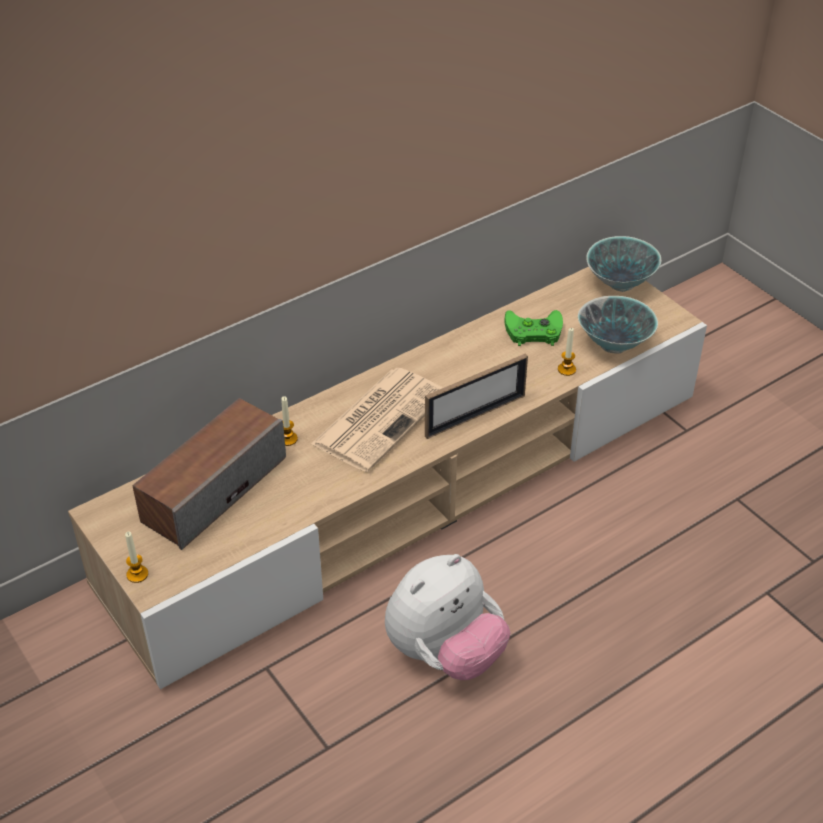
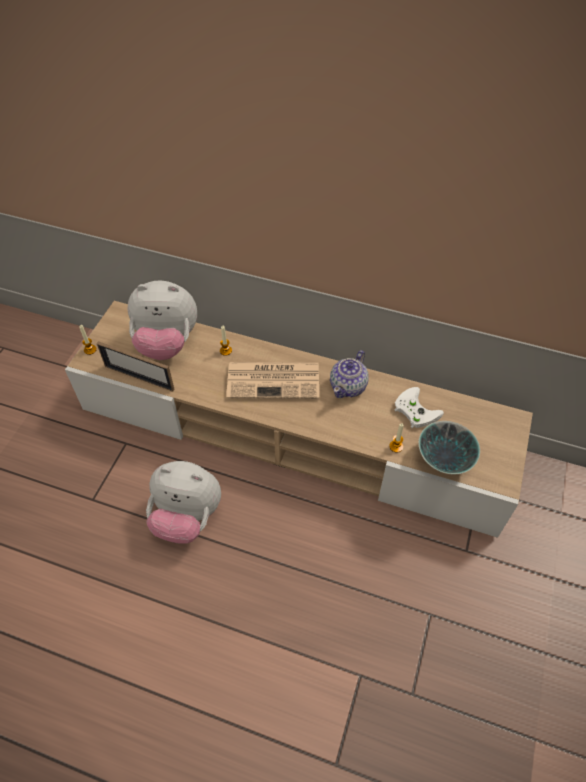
camera: 55 degrees right, 10 degrees up
(213, 489) = (167, 343): speaker -> plush toy
(451, 363) = (348, 386): none -> teapot
(475, 416) = (314, 422): picture frame -> picture frame (139, 378)
(532, 331) = (414, 410): green game controller -> white game controller
(620, 283) = (509, 432): bowl -> none

